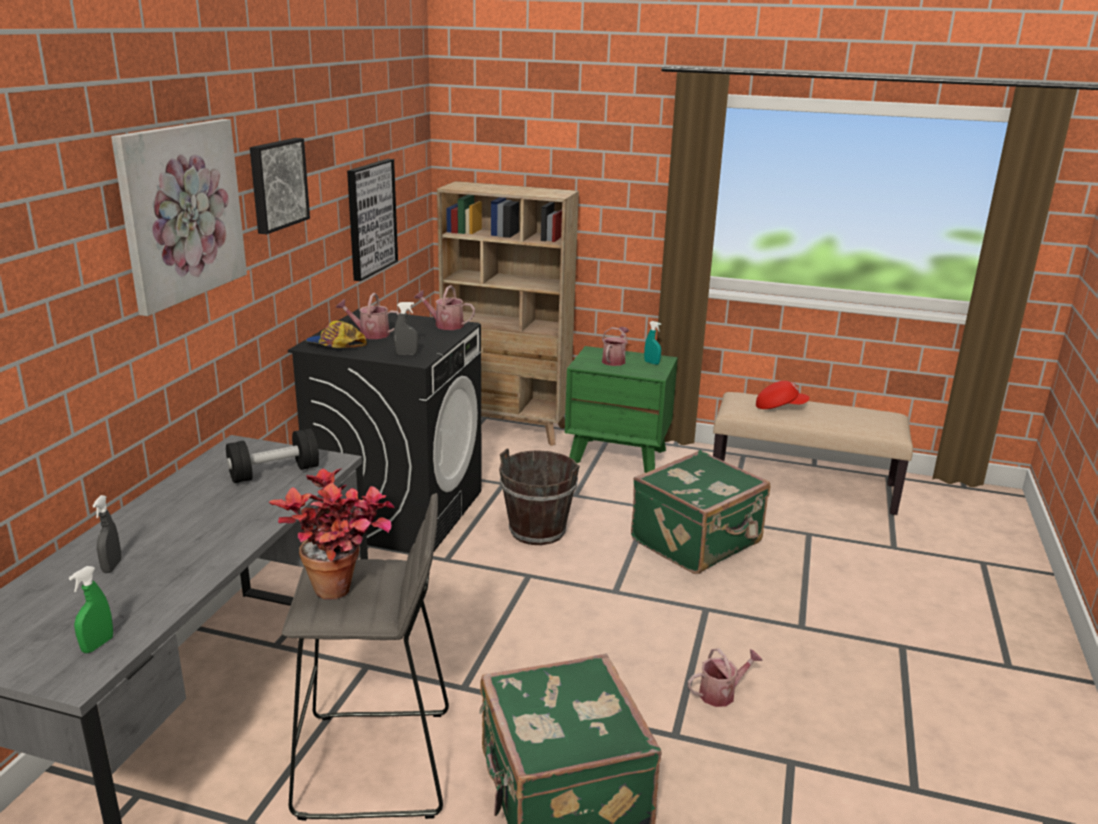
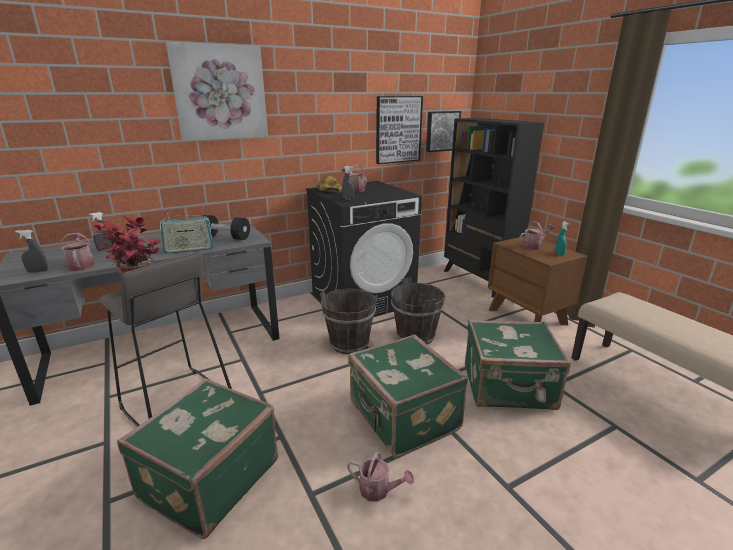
camera: 45 degrees right, 0 degrees up
(97, 645) = (38, 271): green spray bottle -> grey spray bottle
(269, 510) = (189, 249): none -> radio
(277, 184) = (306, 92): picture -> picture (442, 131)
(445, 325) = (400, 193): watering can -> watering can (81, 265)
(475, 576) = (349, 344): none -> brown bucket
(506, 428) = (478, 280): beige bookcase -> black bookcase
(618, 456) = (527, 317): green nightstand -> brown nightstand
(650, 622) = (402, 417): none -> green suitcase
(780, 407) = (648, 313): red cap -> none

